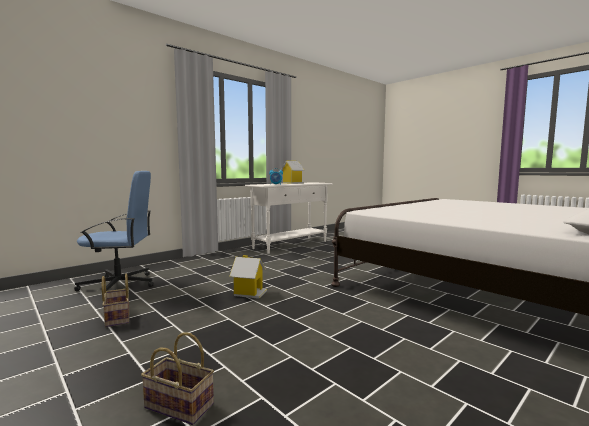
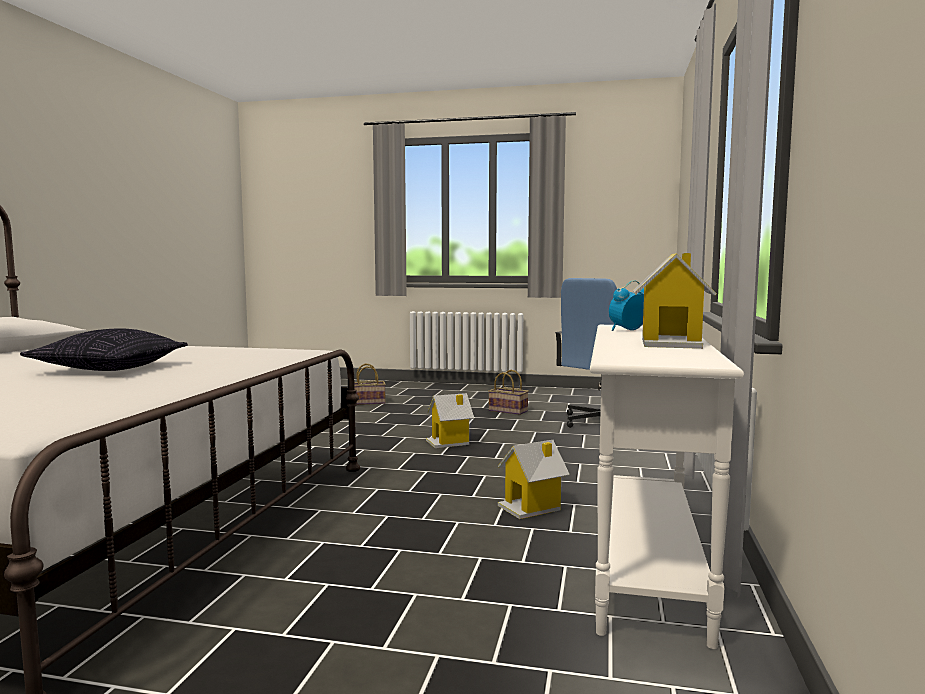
camera: 145 degrees right, 0 degrees up
(288, 258) = (531, 507): none -> toy house
(464, 209) = (110, 368): none -> pillow

